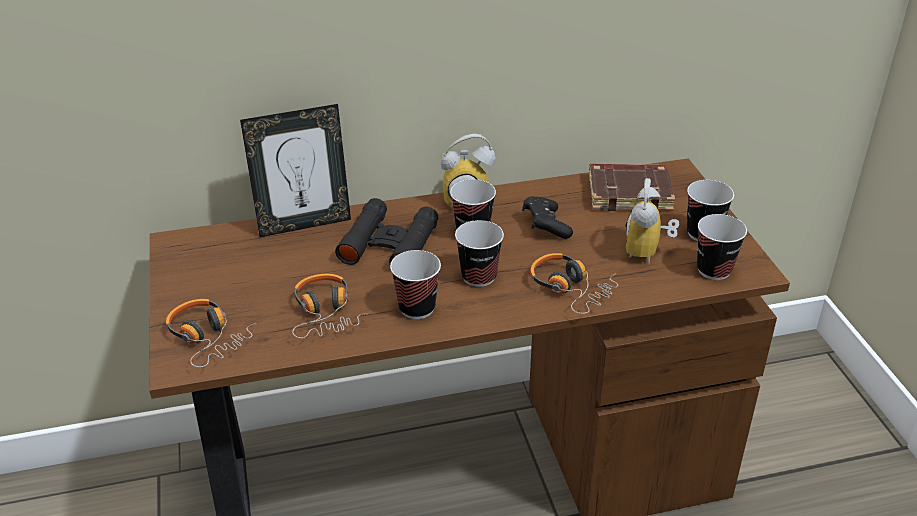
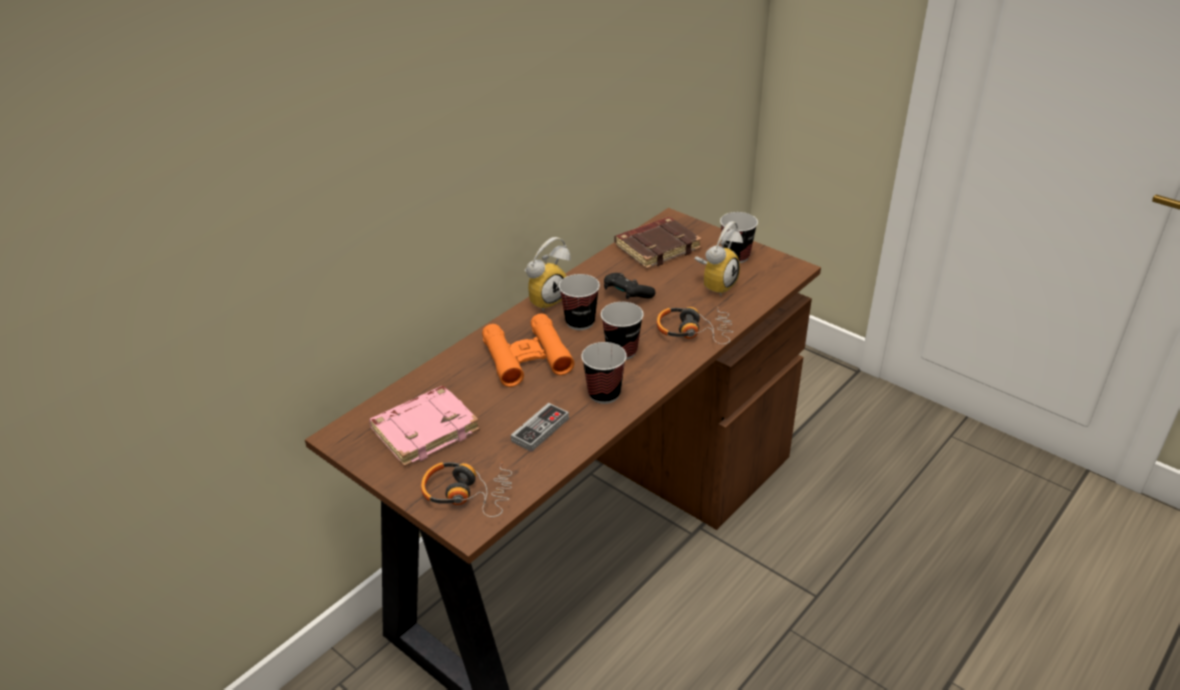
camera: 35 degrees left, 0 degrees up
(239, 268) = (425, 429): none -> pink book
(304, 224) = (437, 372): picture frame -> none
(326, 313) = (540, 430): headphones -> game controller
(389, 244) = (527, 357): black binoculars -> orange binoculars
(648, 252) = (716, 284): alarm clock -> alarm clock turned 120 degrees counterclockwise
(714, 270) = (769, 278): cup -> none

